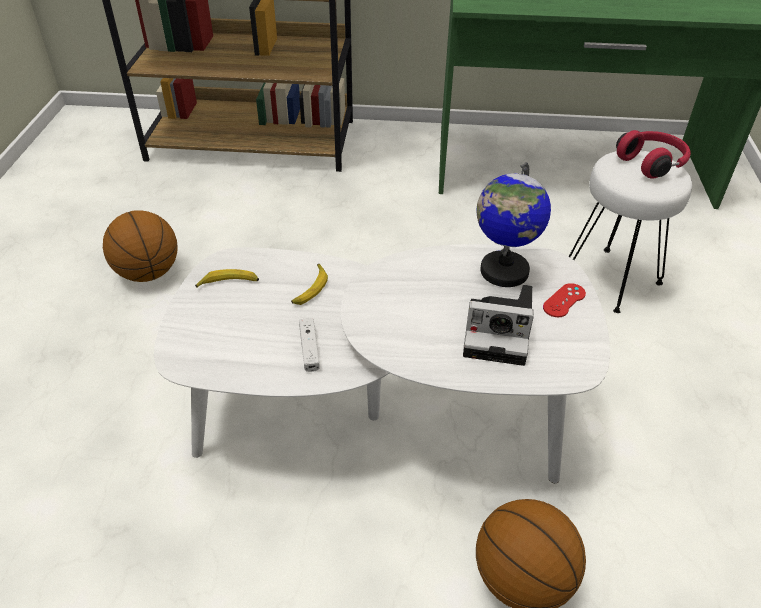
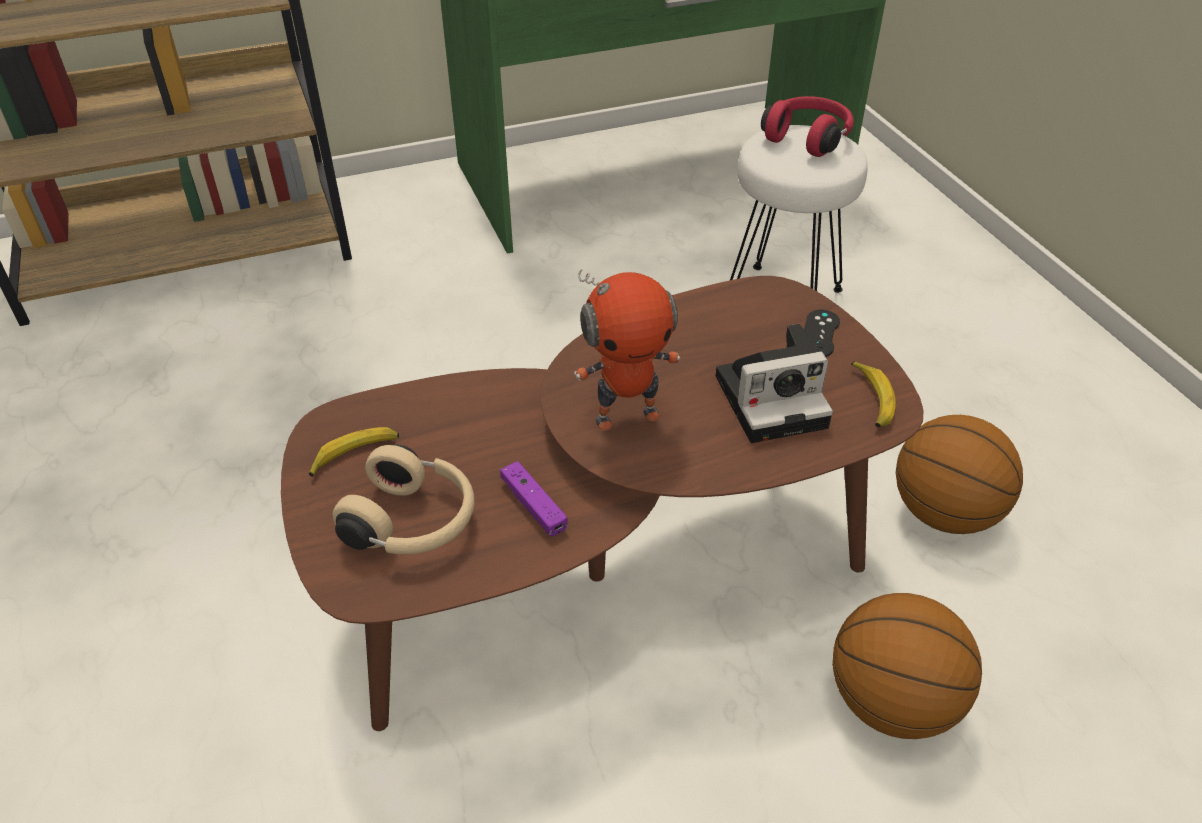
camera: 25 degrees left, 0 degrees up
(148, 273) = (137, 493): basketball -> basketball (943, 513)
(235, 334) = (414, 523): none -> beige headphones
(309, 349) = (533, 505): white game controller -> purple game controller
(310, 289) = (479, 424): banana -> banana (871, 400)
(380, 413) = (602, 568): white coffee table -> brown coffee table
(394, 311) = (626, 415): none -> toy robot
(503, 271) = (726, 320): globe -> none
(564, 300) = (819, 334): red game controller -> black game controller

